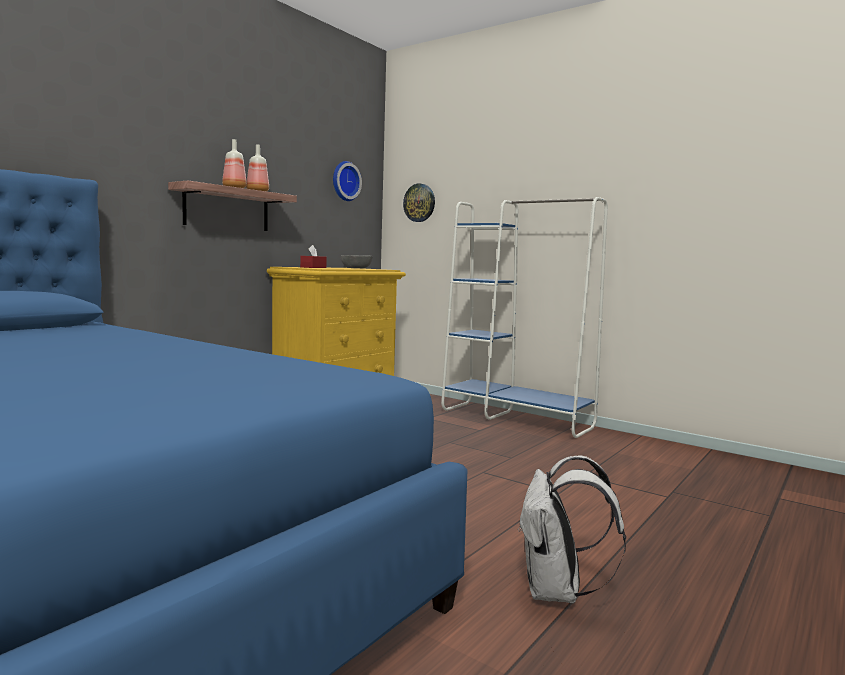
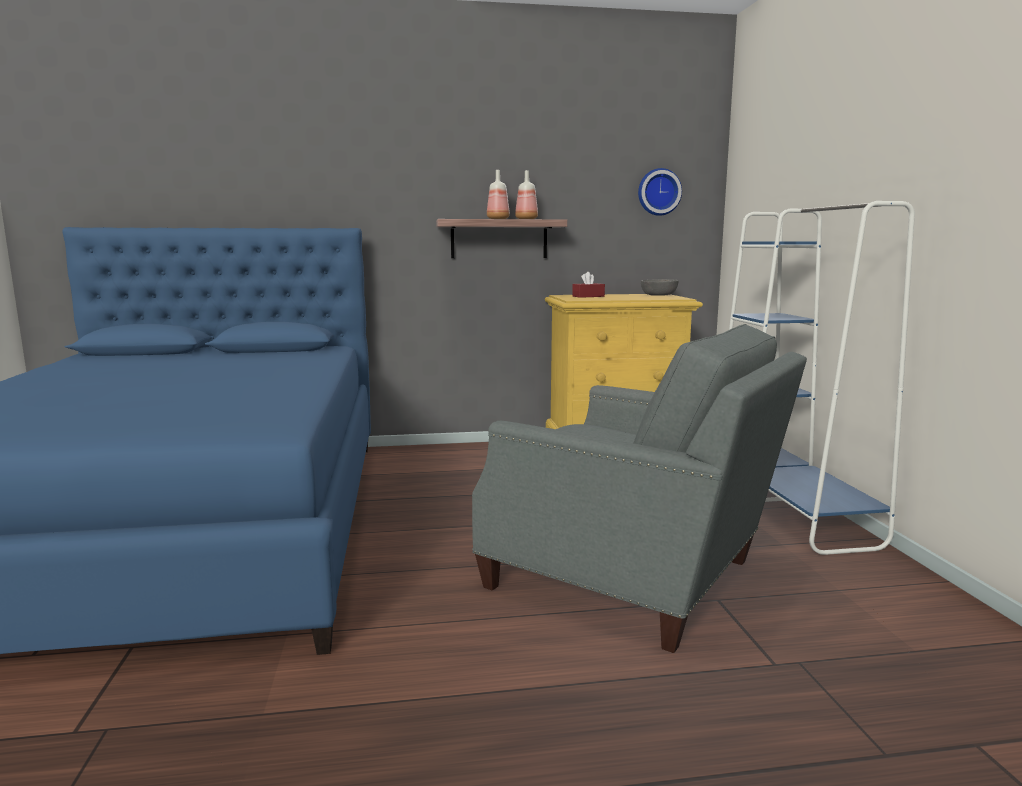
camera: 45 degrees right, 5 degrees up
(419, 203) = (751, 210): wall clock -> none
(522, 480) = (632, 578): none -> grey armchair
(557, 592) = (422, 686): white backpack -> none

